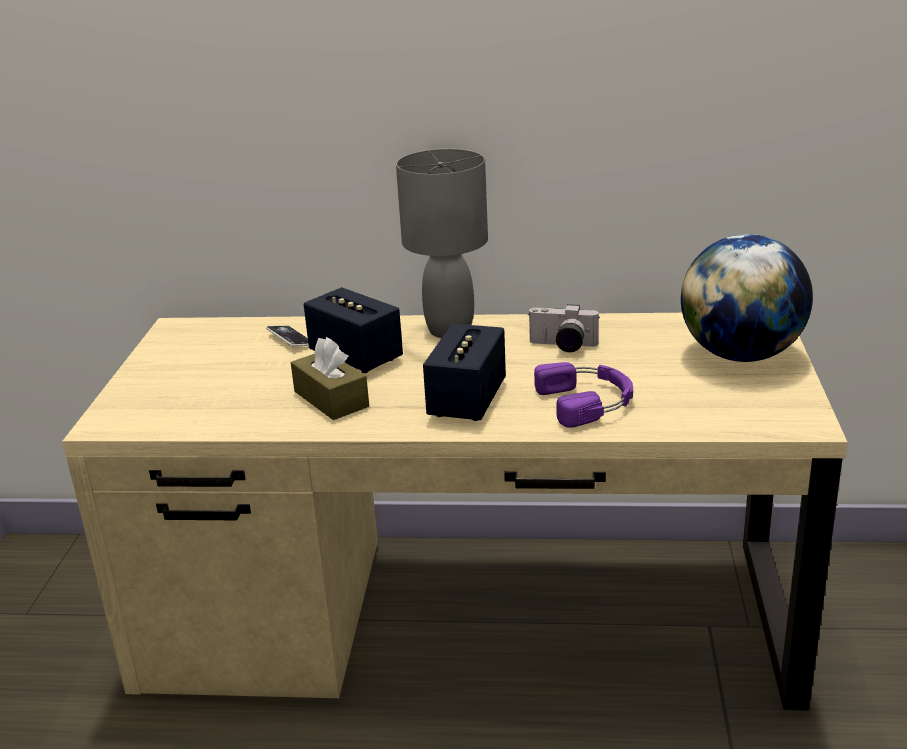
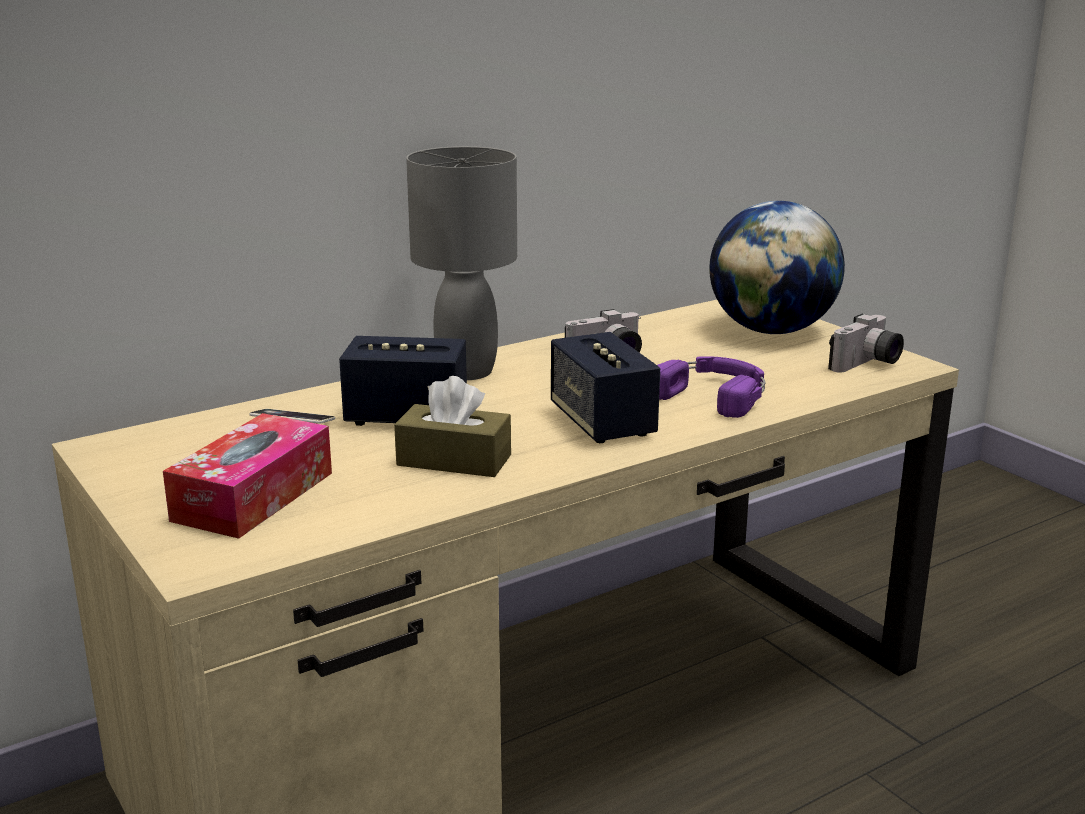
camera: 40 degrees left, 5 degrees down
(193, 387) = (253, 496): none -> tissue box
(766, 412) = (867, 364): none -> camera

